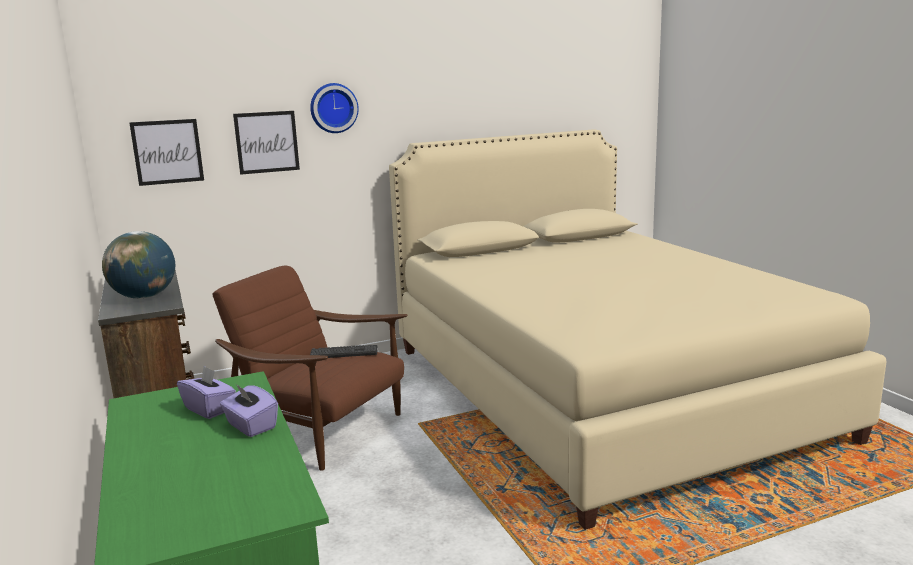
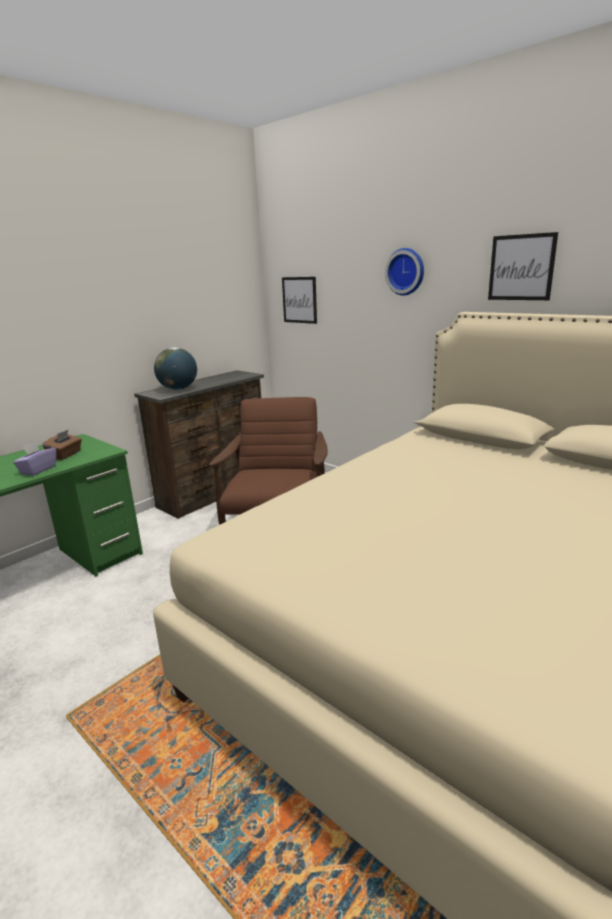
camera: 65 degrees right, 5 degrees up
(209, 409) = (65, 455): purple tissue box -> brown tissue box
(267, 142) = (355, 298): picture -> picture (521, 267)
(344, 353) = (289, 474): keyboard -> none

